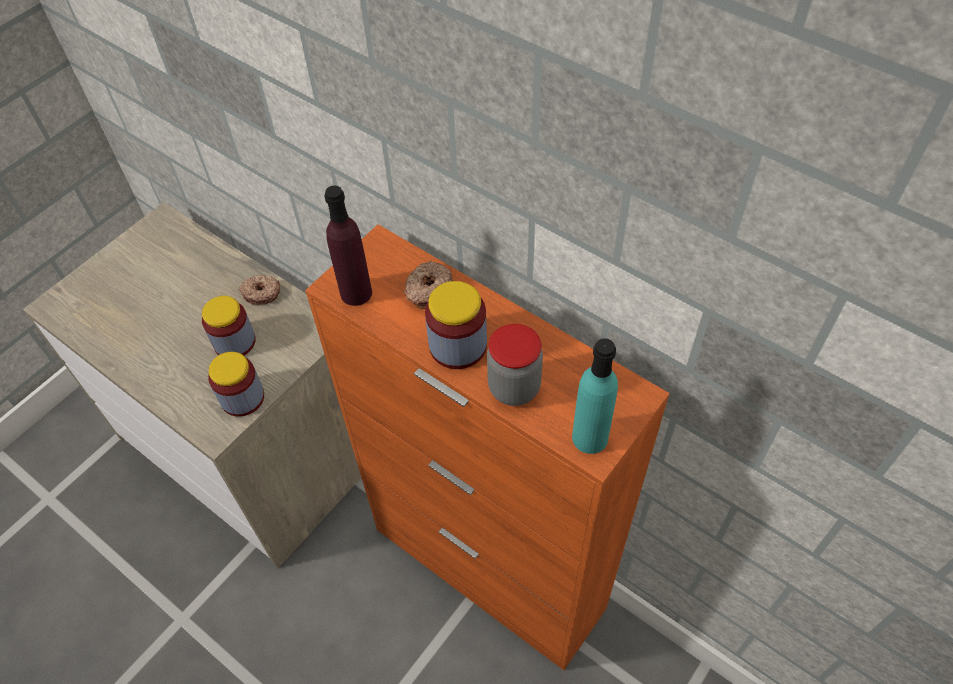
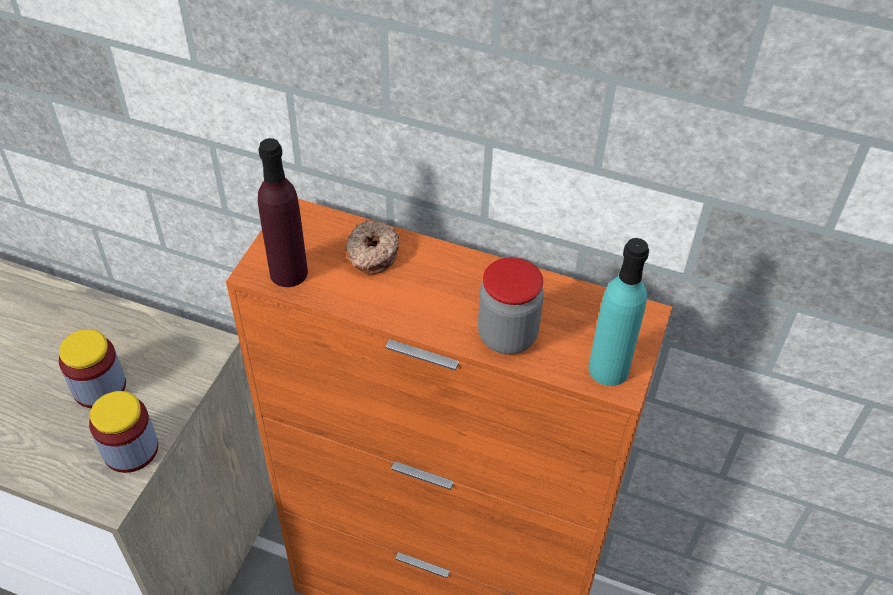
camera: 20 degrees left, 5 degrees down
(261, 293) = (116, 324): donut -> none
(458, 345) = (428, 305): jar -> none

